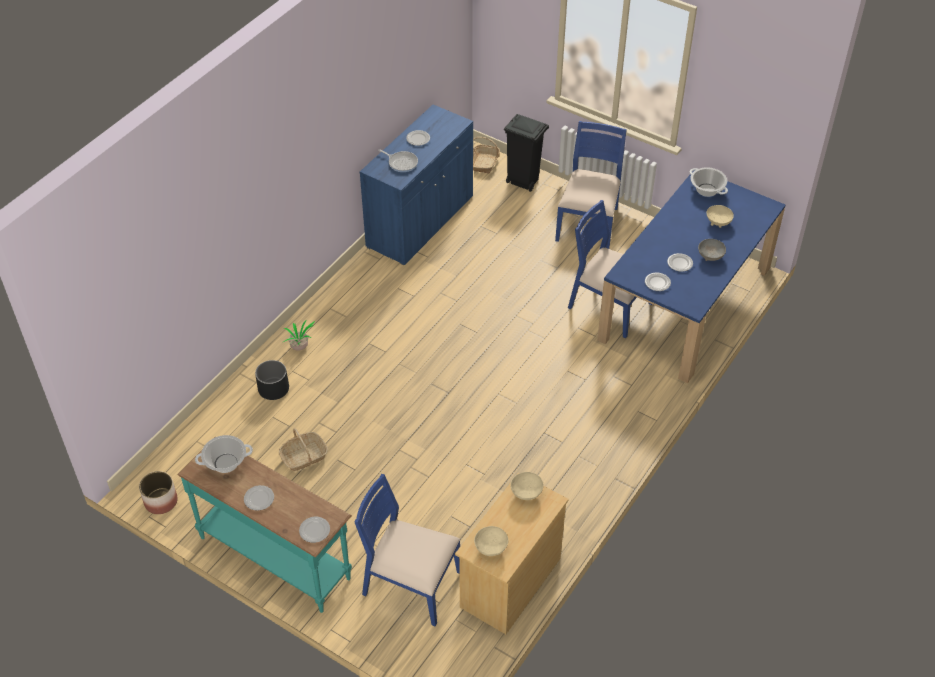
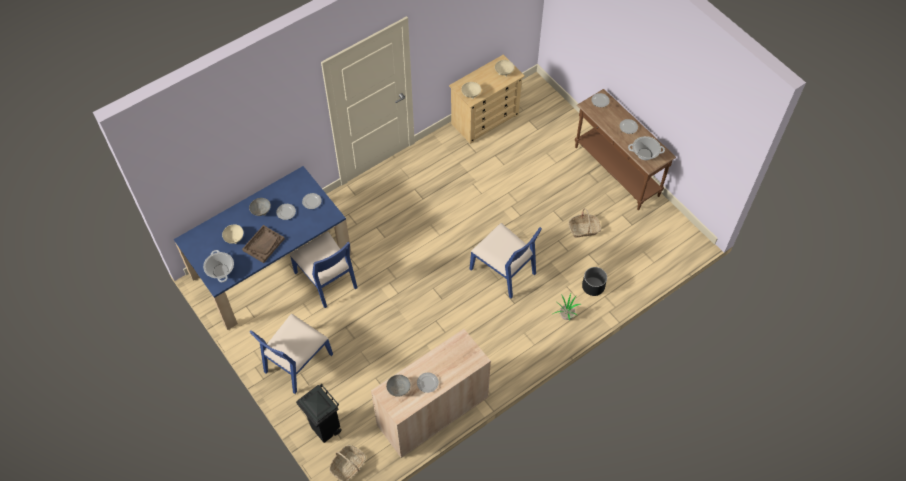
camera: 160 degrees left, 10 degrees up
(160, 501) = (682, 227): planter -> none
(275, 556) = (615, 172): turquoise console table -> brown console table
(401, 163) = (452, 359): frying pan -> none
(411, 584) = (541, 134): blue chair -> blue chair (504, 270)
(420, 222) = (432, 411): blue cabinet -> beige cabinet
(444, 128) = (399, 389): none -> grey bowl
(680, 225) = (263, 244): none -> brown tray

